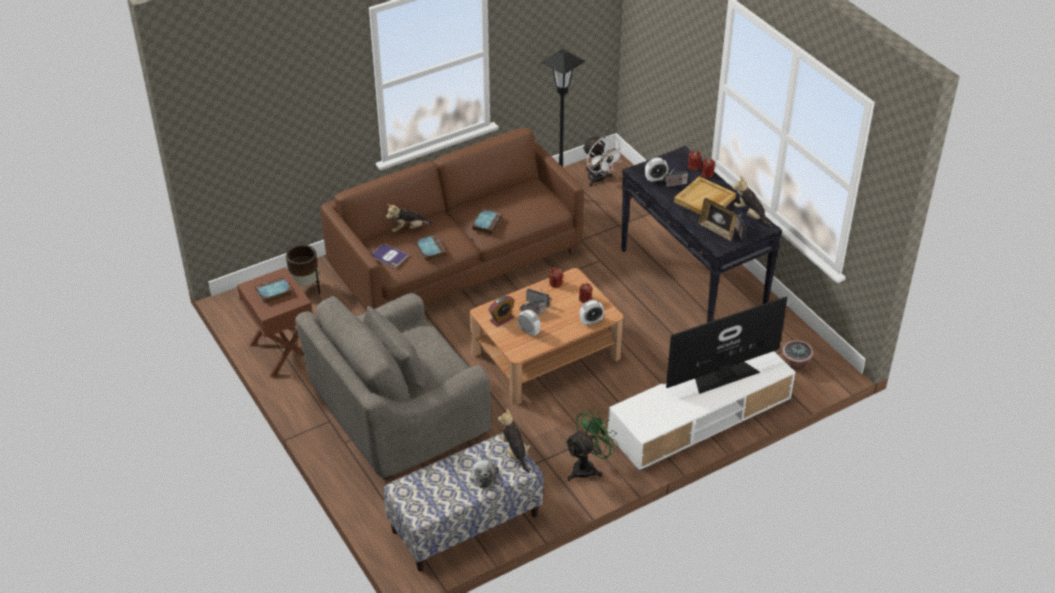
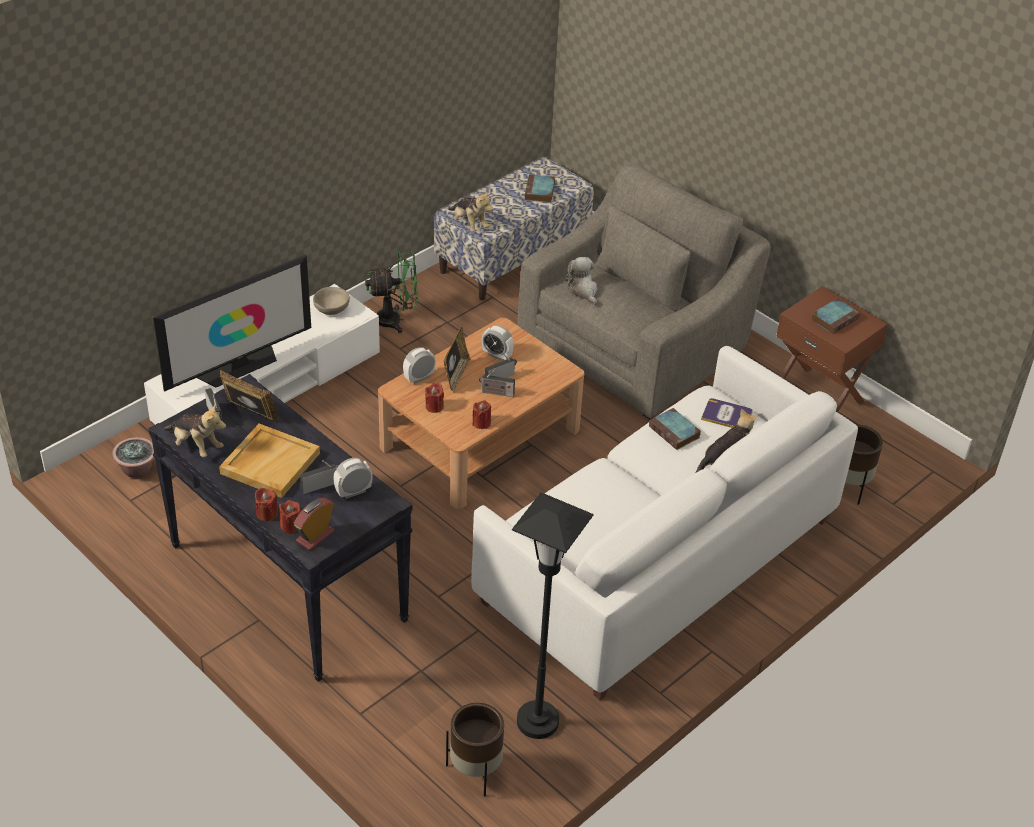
camera: 165 degrees right, 0 degrees up
(456, 261) = (658, 561): brown sofa -> white sofa
(483, 475) = (496, 202): plush toy -> plush toy (583, 290)
(487, 223) = (612, 485): book -> book (540, 192)
(501, 319) = (537, 366): alarm clock -> alarm clock (315, 536)
(564, 319) = (456, 375): none -> picture frame
(588, 467) = (395, 320): green fan -> green fan turned 135 degrees counterclockwise
(599, 180) = (475, 772): white fan -> brown planter
(646, 417) = (332, 309): none -> beige bowl

